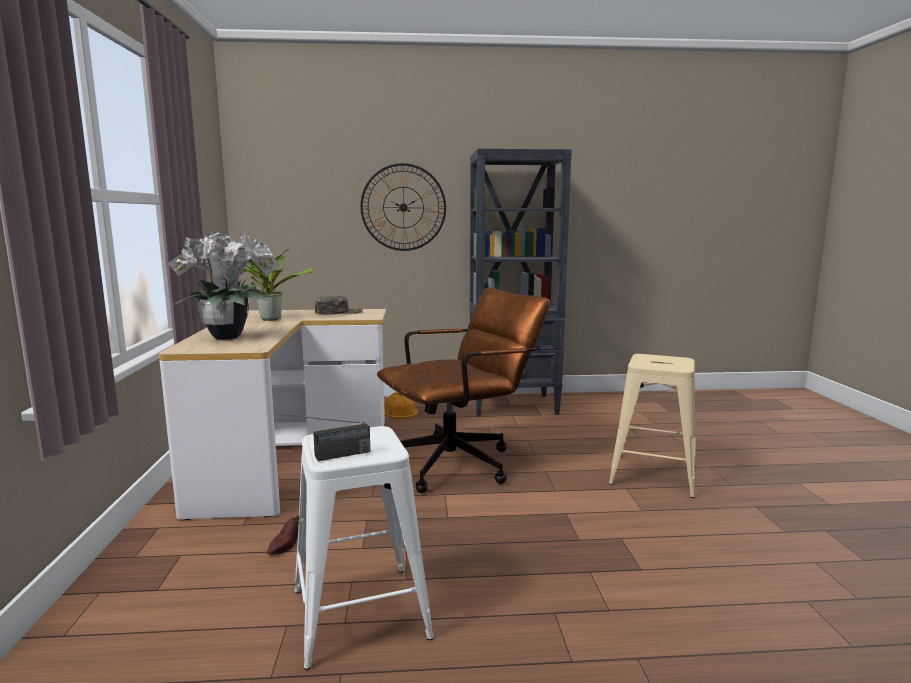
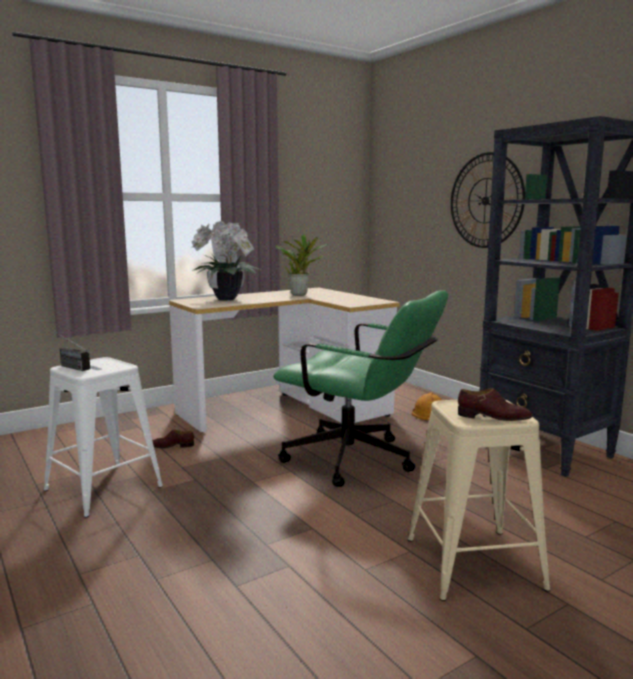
camera: 60 degrees right, 0 degrees up
(339, 312) = (355, 298): green cap -> none
(461, 462) = (359, 462): brown office chair -> green office chair
(678, 362) = (493, 417): none -> brown shoe

